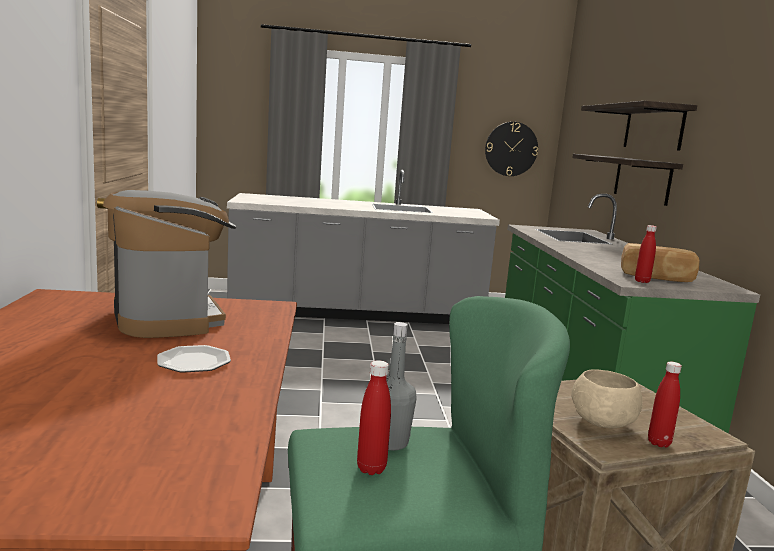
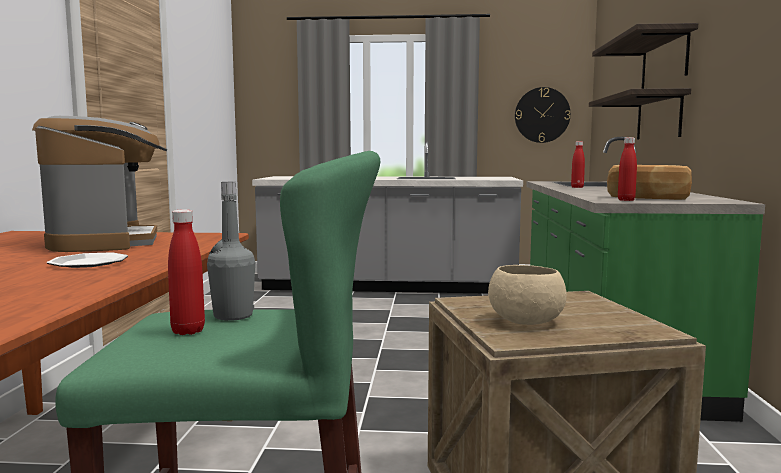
camera: 10 degrees right, 5 degrees down
(659, 443) = (581, 336): red bottle -> red bottle (577, 187)

